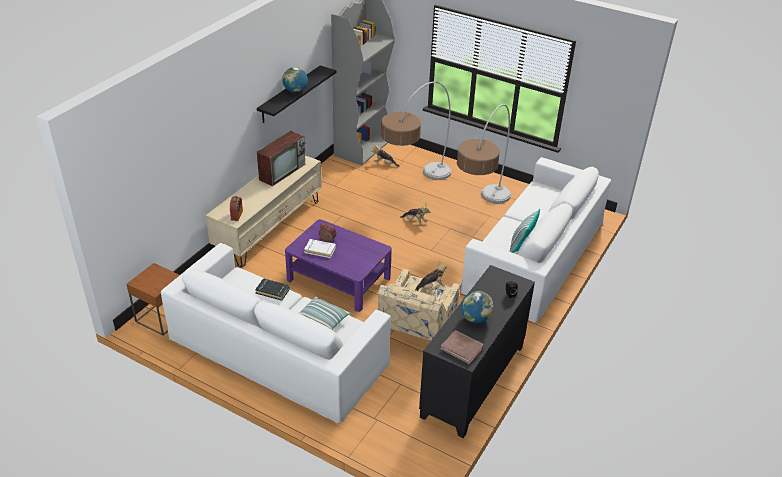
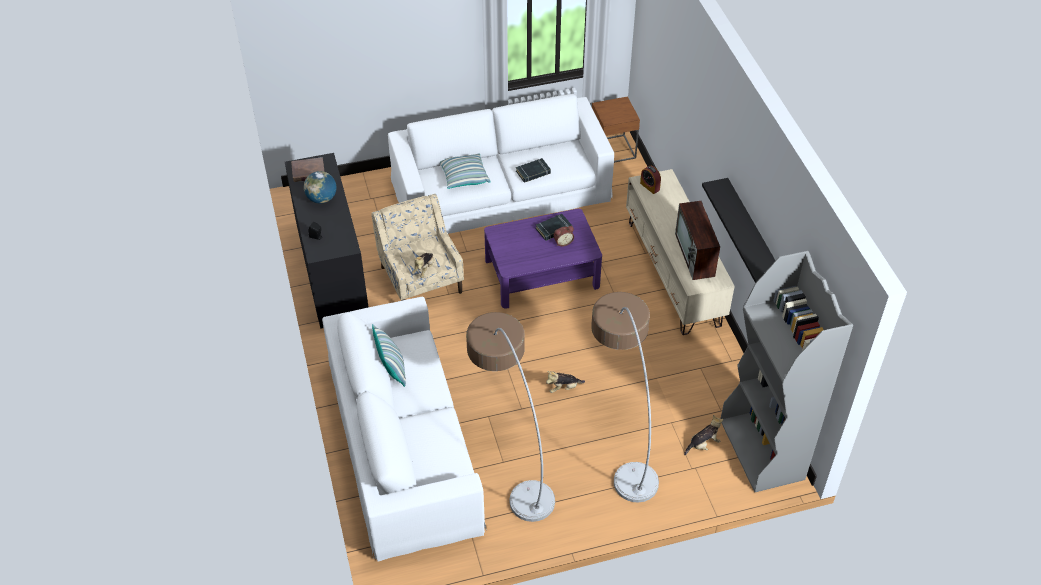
camera: 135 degrees right, 10 degrees up
(295, 91) = (737, 224): globe -> none
(320, 250) = (554, 229): white book -> black book

